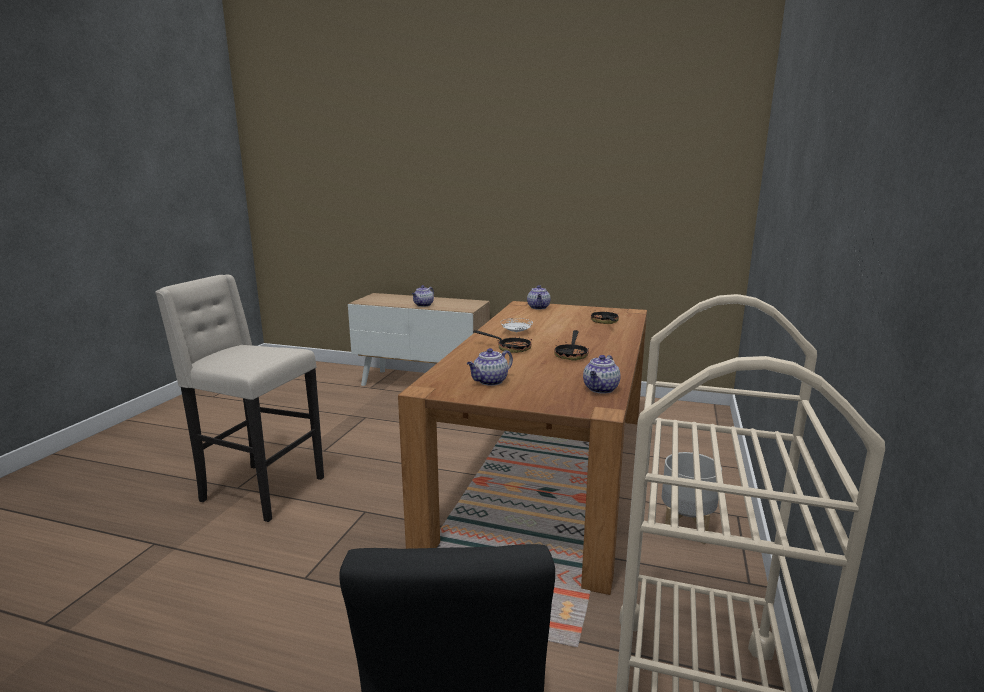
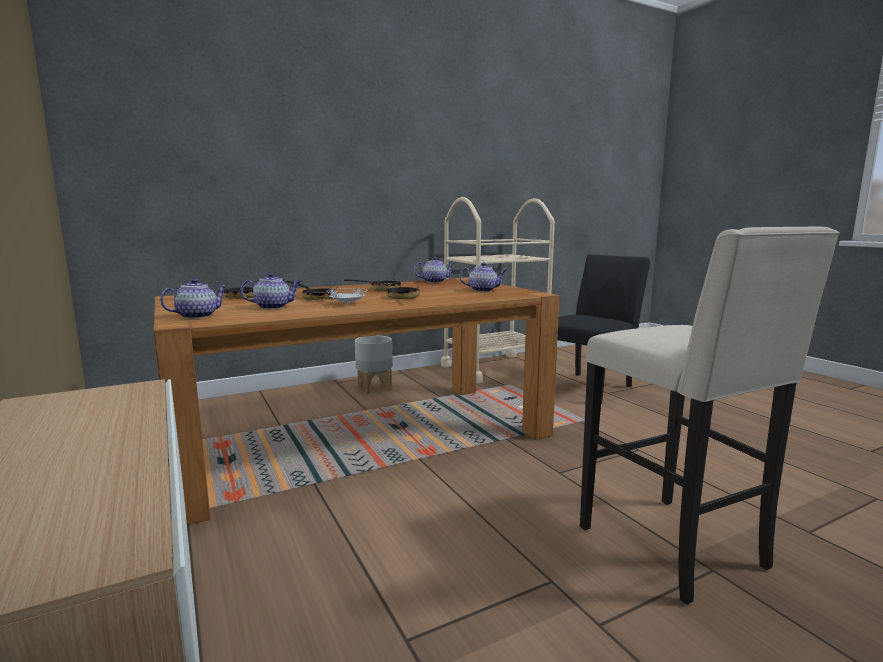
camera: 135 degrees left, 5 degrees down
(423, 305) = (120, 433): teapot -> teapot (273, 307)
(562, 332) = (315, 298): none -> frying pan

